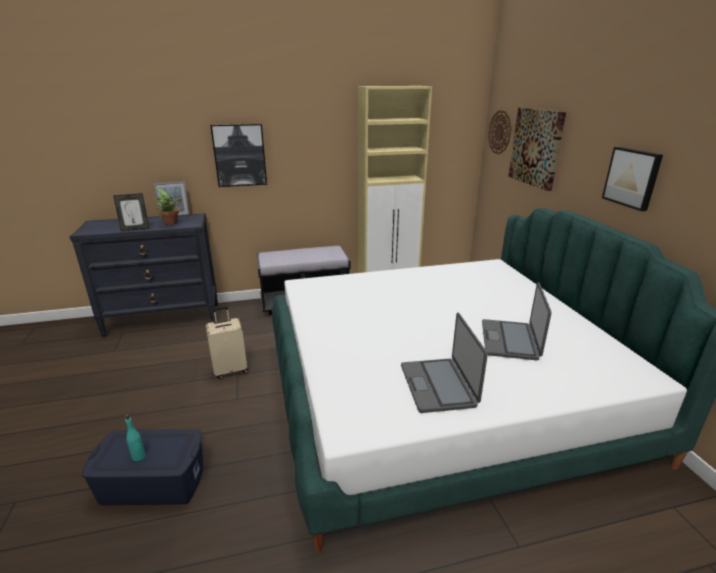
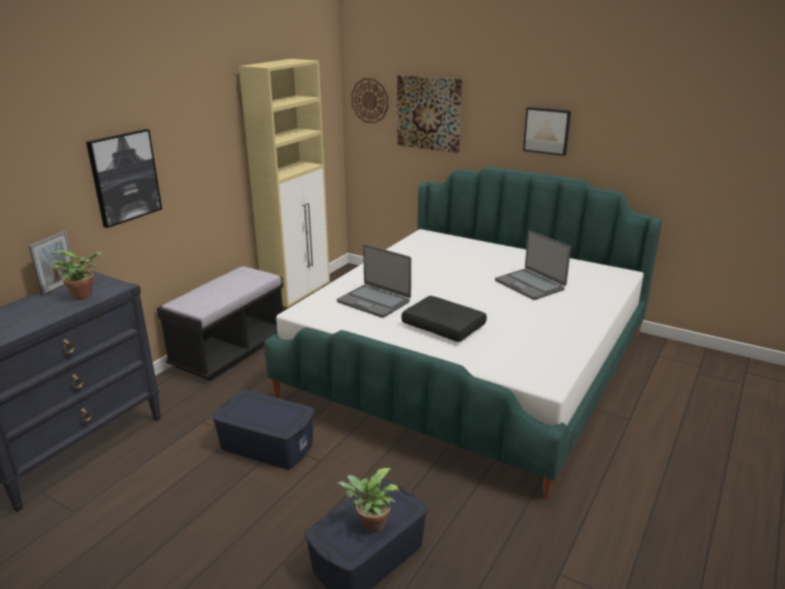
camera: 45 degrees left, 0 degrees up
(135, 229) = (49, 318): picture frame -> none
(138, 456) = (371, 526): turquoise bottle -> potted plant
(230, 370) = (267, 445): beige suitcase -> blue storage box
(366, 338) = (444, 326): none -> black pillow
(438, 385) = (543, 331): laptop -> laptop (374, 301)

